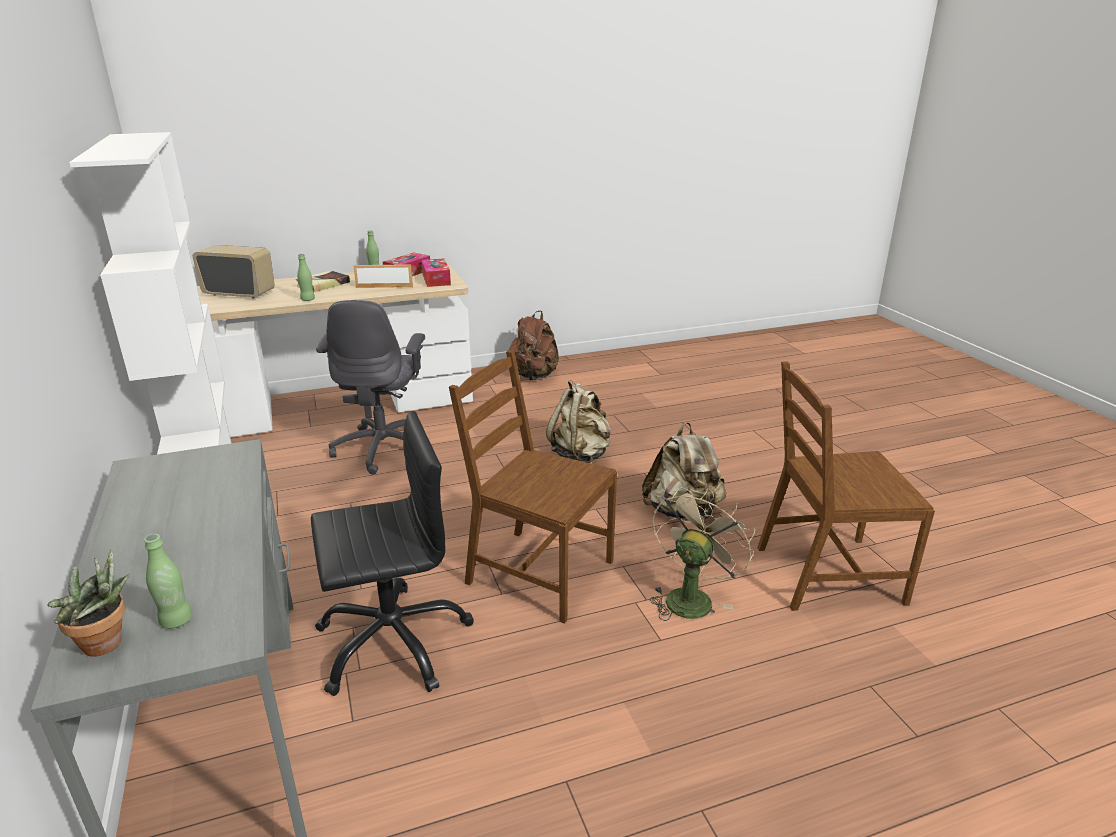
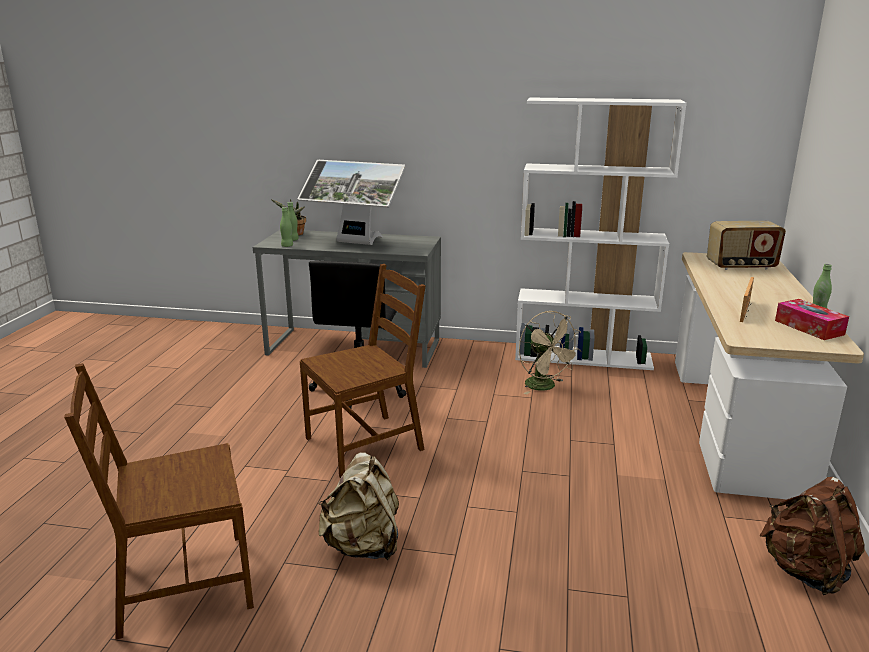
camera: 120 degrees right, 5 degrees down
(188, 527) = (355, 243): none -> monitor
(239, 294) = (741, 266): radio -> radio turned 45 degrees clockwise
(308, 299) = (709, 283): green bottle -> green bottle (287, 246)
(323, 285) = (763, 291): book -> none
(383, 448) = (619, 423): grey office chair -> none
(436, 279) = (771, 336): tissue box -> none
(581, 455) = (529, 526): beige backpack -> none
(691, 597) = (260, 496): beige fan -> beige fan (545, 387)
(827, 574) = (182, 585): brown chair -> brown chair turned 135 degrees counterclockwise

